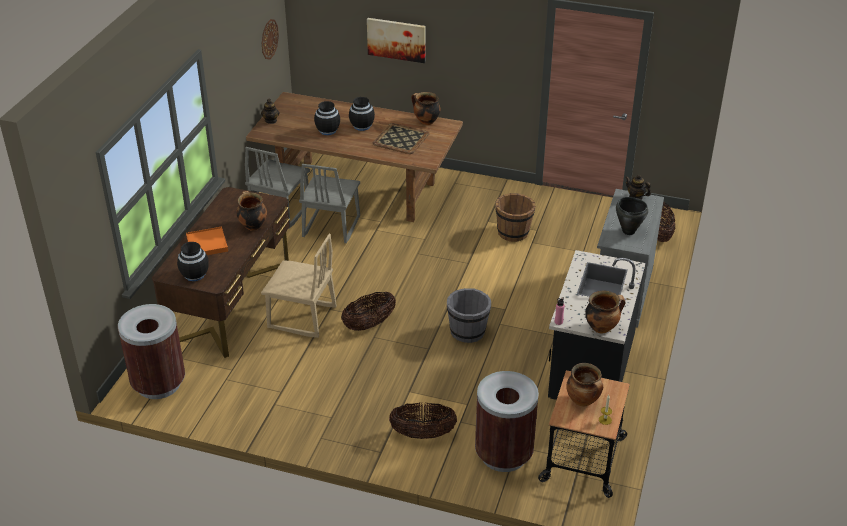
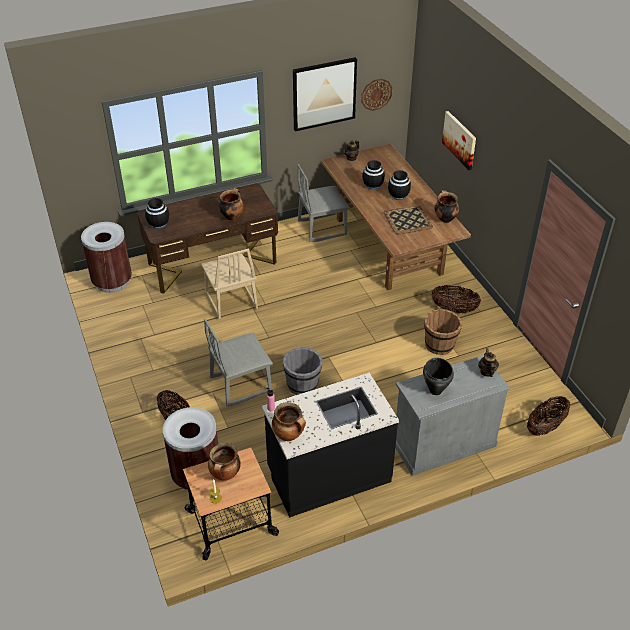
camera: 50 degrees right, 5 degrees up
(207, 244) = (193, 211): orange tray -> none
(239, 56) = (324, 94): none -> picture
(330, 227) = (334, 258): grey chair -> grey chair (240, 384)
(369, 324) = (257, 334): basket -> basket (454, 309)

